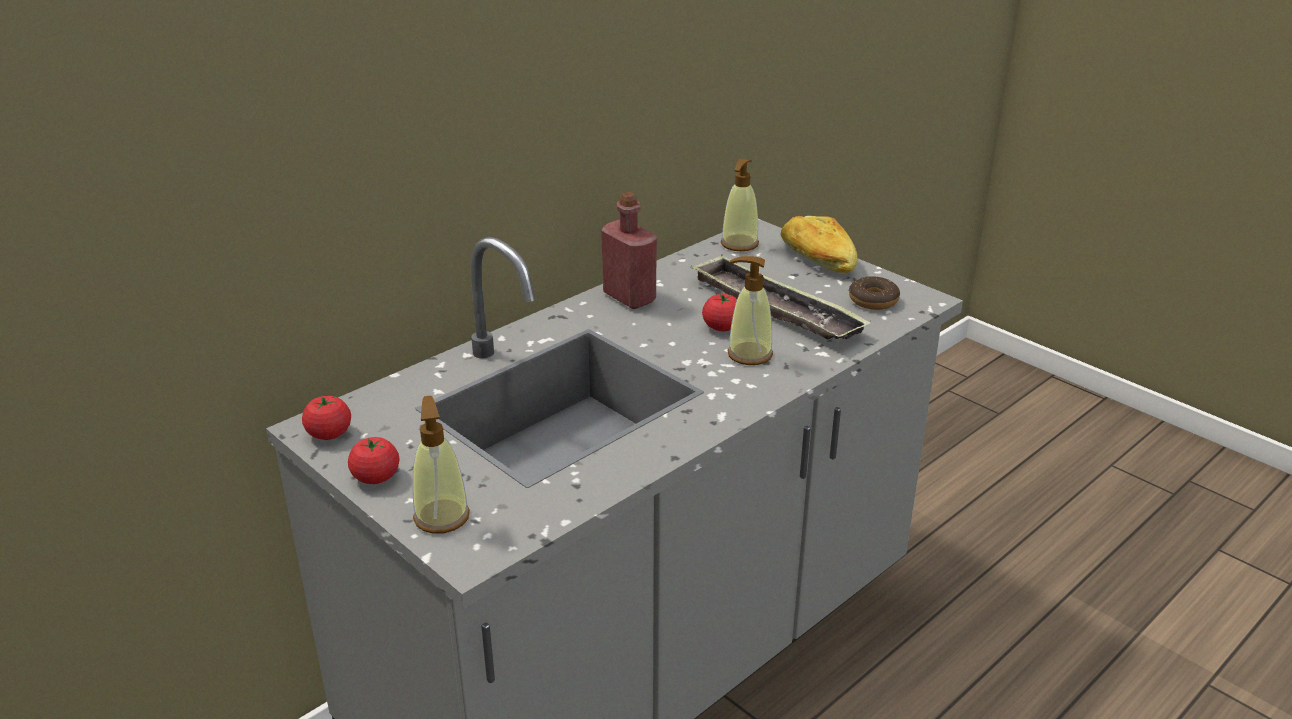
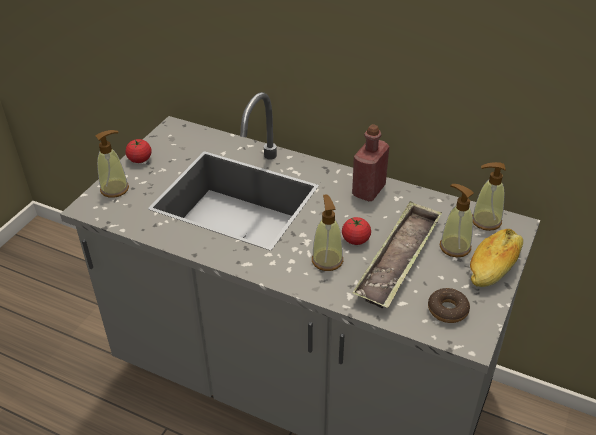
camera: 70 degrees right, 10 degrees up
(329, 434) = (170, 134): tomato -> none
(772, 271) = (454, 247): none -> soap dispenser

